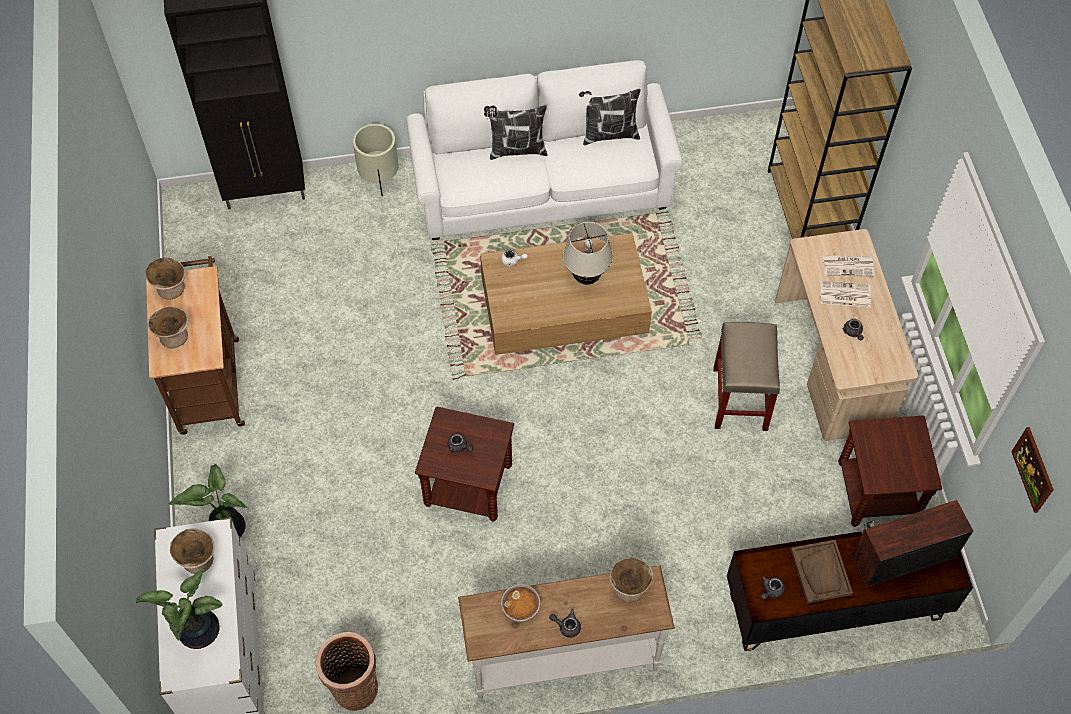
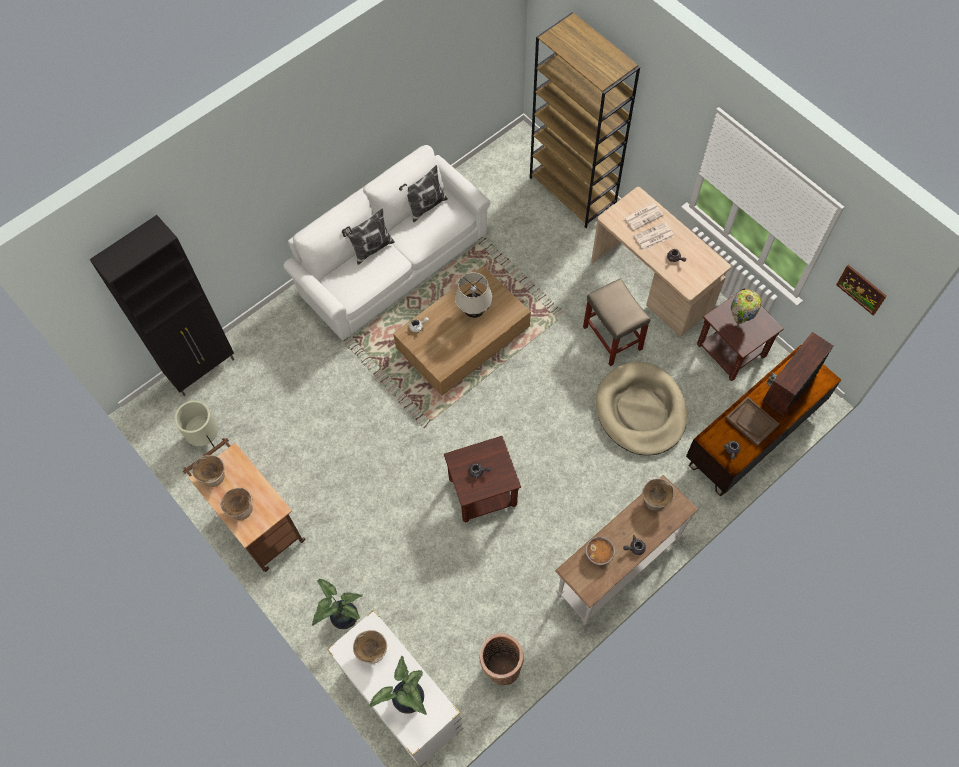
camera: 30 degrees left, 5 degrees up
(379, 179) = (277, 317): beige planter -> beige planter (205, 436)
(716, 499) = (640, 411): none -> beige dog bed
(892, 448) = (739, 319): none -> table lamp

